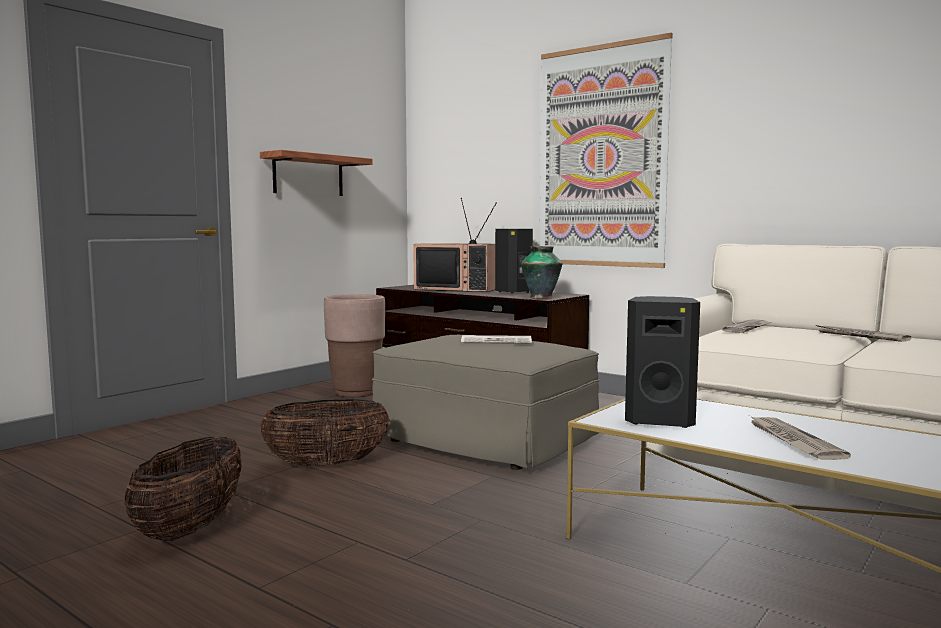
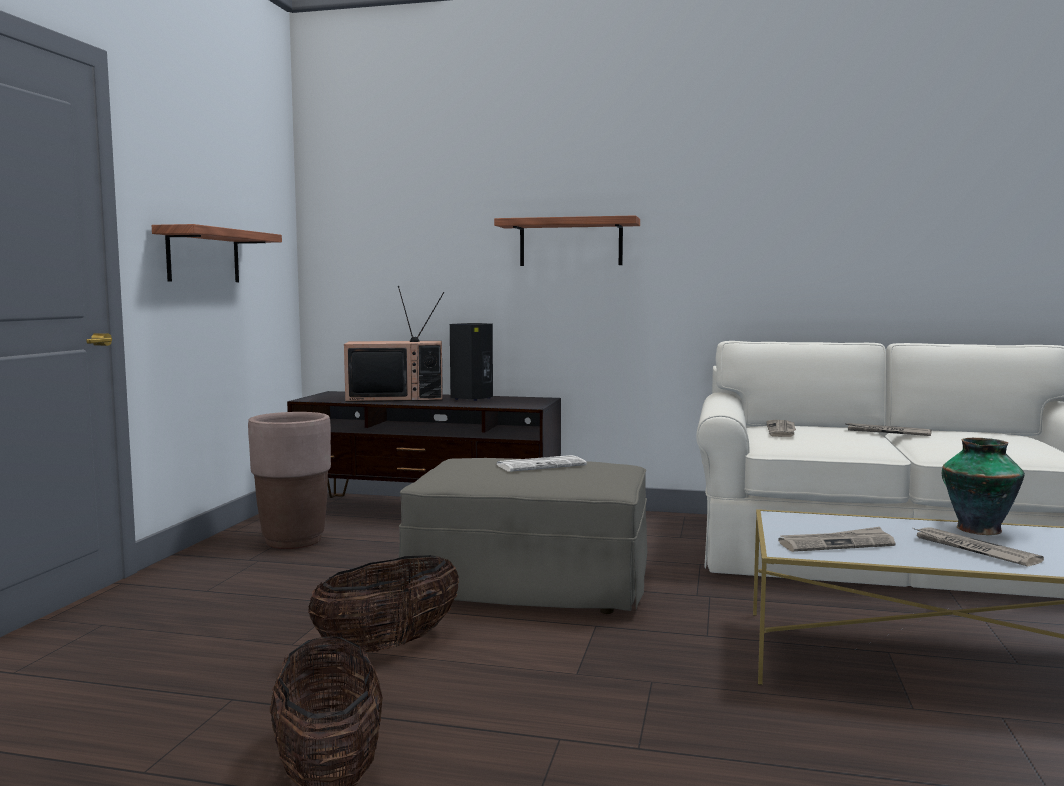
camera: 25 degrees left, 0 degrees up
(541, 297) = (523, 405): vase -> vase (976, 529)
(601, 157) = (570, 242): picture -> shelf
(660, 420) = (836, 544): black speaker -> newspaper

